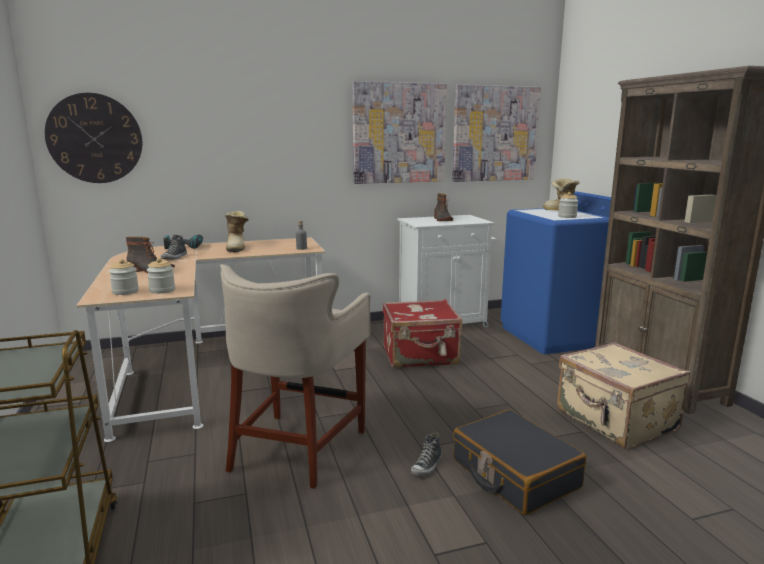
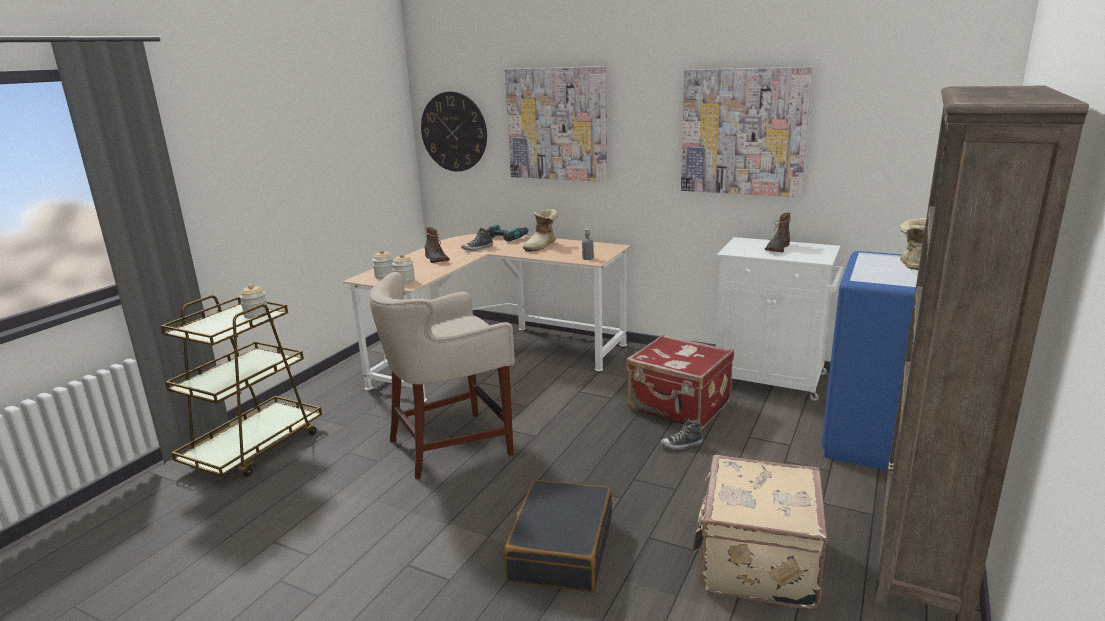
camera: 45 degrees right, 5 degrees up
(427, 466) = (509, 505): shoe -> shoe (681, 445)
(495, 134) = (892, 135): picture -> picture (557, 124)
(567, 216) = (890, 278): jar -> jar (256, 315)

